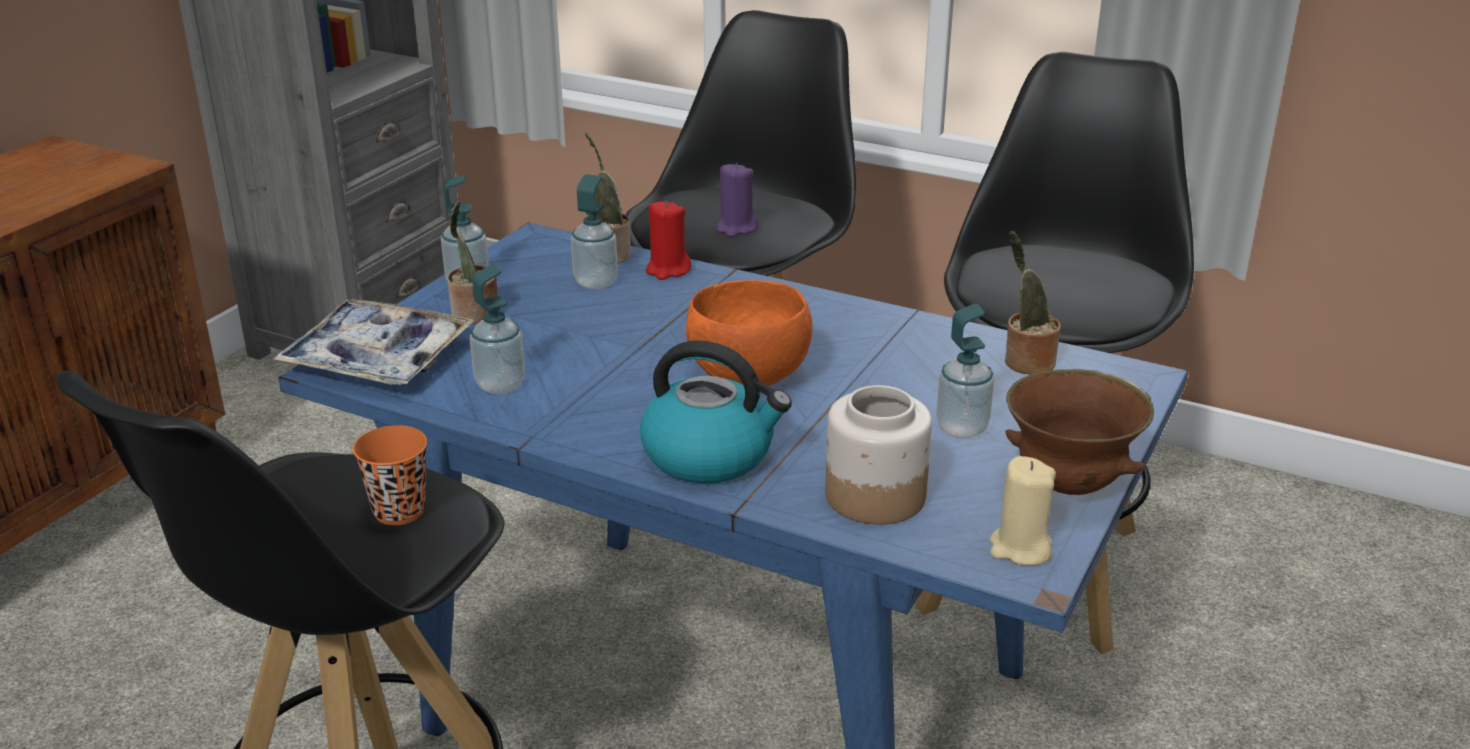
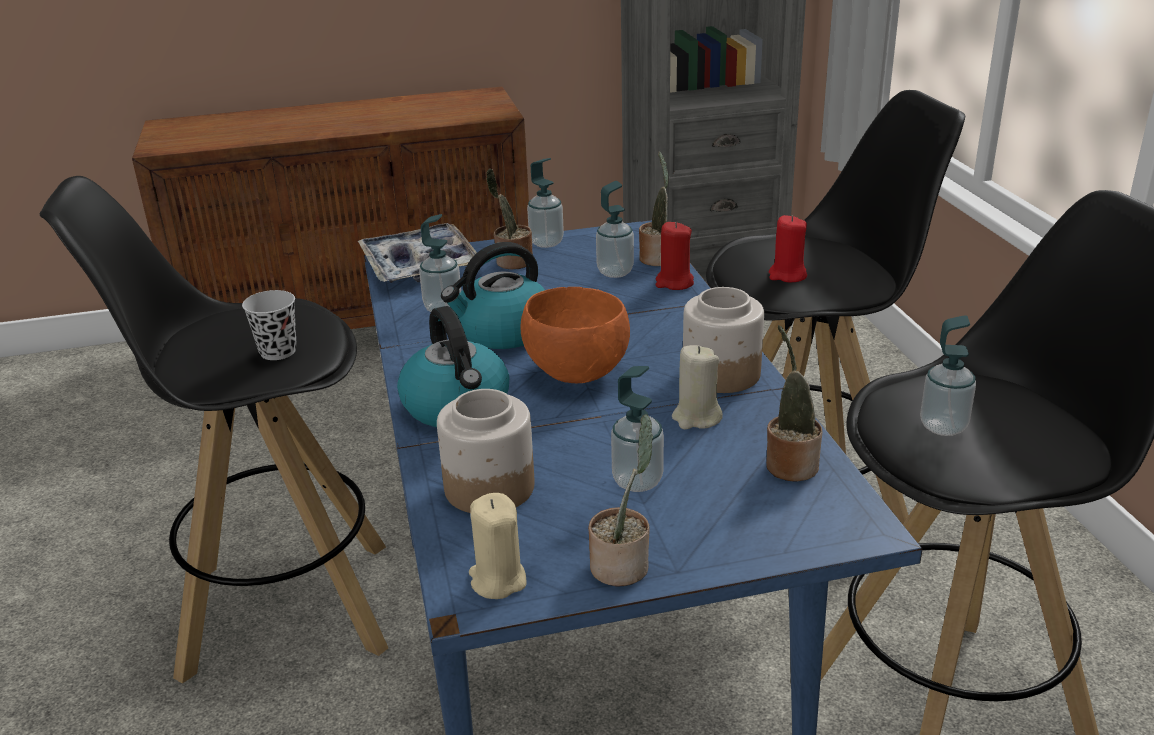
camera: 50 degrees right, 0 degrees up
(399, 511) = (278, 351): orange cup -> black cup
(608, 377) = (502, 332): none -> kettle
(736, 228) = (787, 275): purple candle -> red candle
(854, 324) = (720, 374): none -> jar
(905, 364) = (696, 418): none -> beige candle
(1049, 291) = (943, 426): none -> soap dispenser
(1069, 486) = (623, 565): brown bowl -> potted plant

